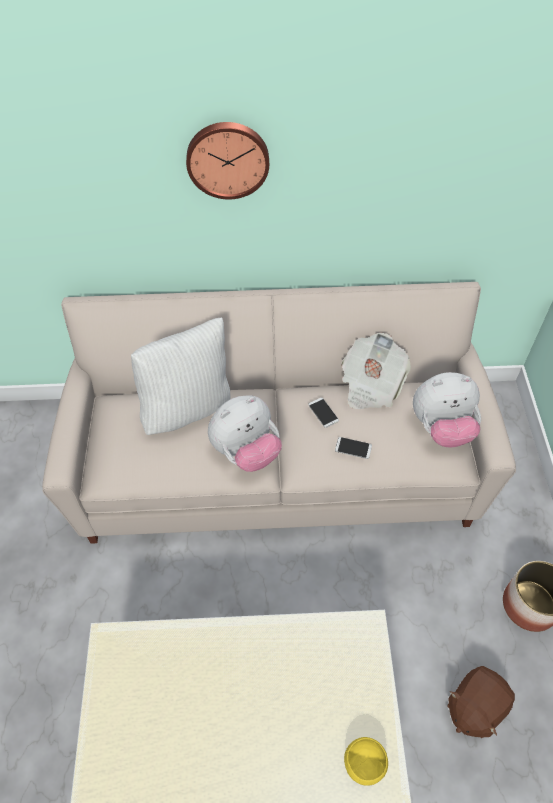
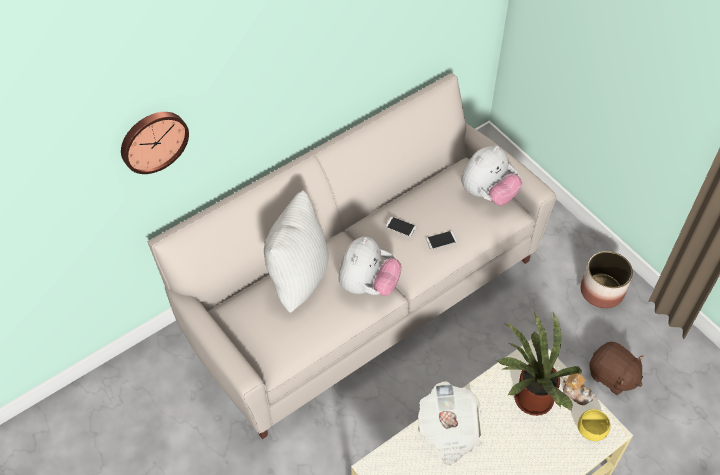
camera: 35 degrees left, 0 degrees up
(228, 159) = (270, 65): wall clock -> wall clock (153, 140)
(321, 676) = (529, 399): none -> potted plant
(371, 385) = (418, 188): newspaper -> newspaper (449, 431)
(380, 705) = (576, 392): none -> teapot
(474, 707) = (612, 376): brown plush toy -> brown plush toy turned 60 degrees counterclockwise

